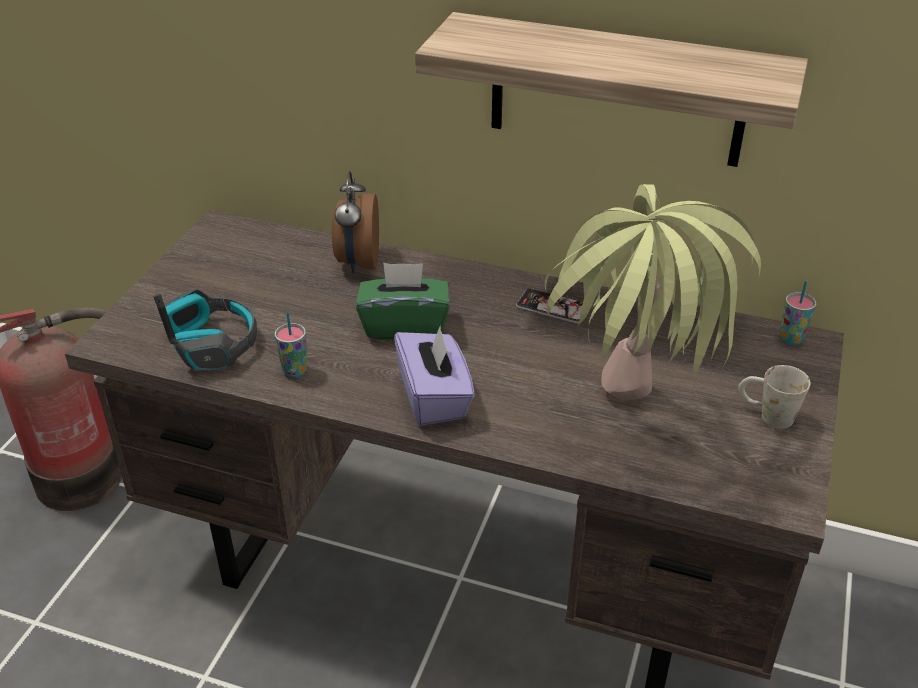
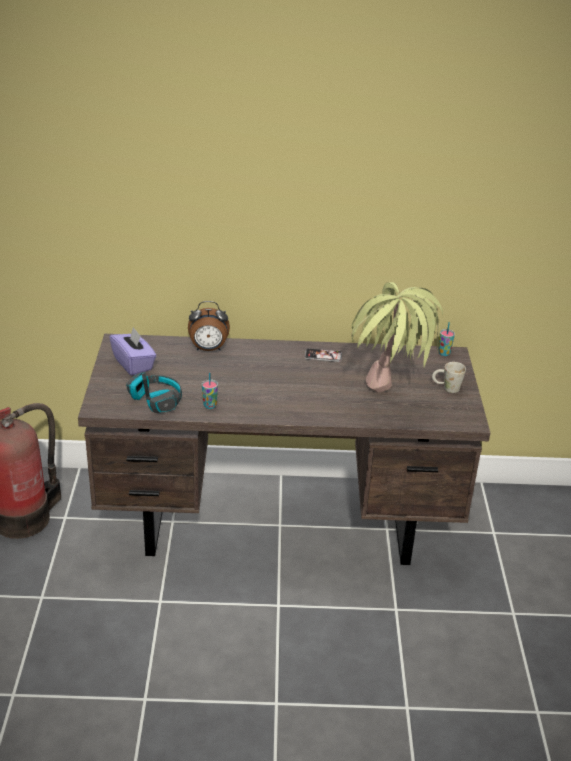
camera: 20 degrees left, 5 degrees down
(357, 262) = (208, 349): alarm clock -> alarm clock turned 75 degrees counterclockwise
(404, 326) = (253, 376): green tissue box -> none
(434, 398) = (288, 406): purple tissue box -> purple tissue box (134, 364)
(616, 91) = (346, 240): shelf -> none

